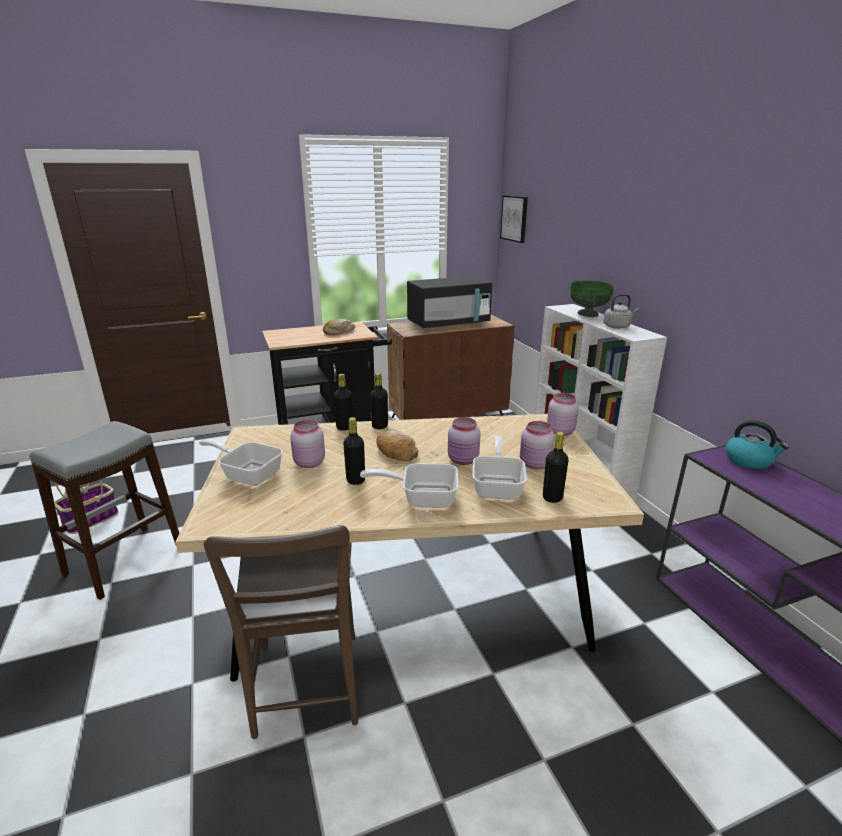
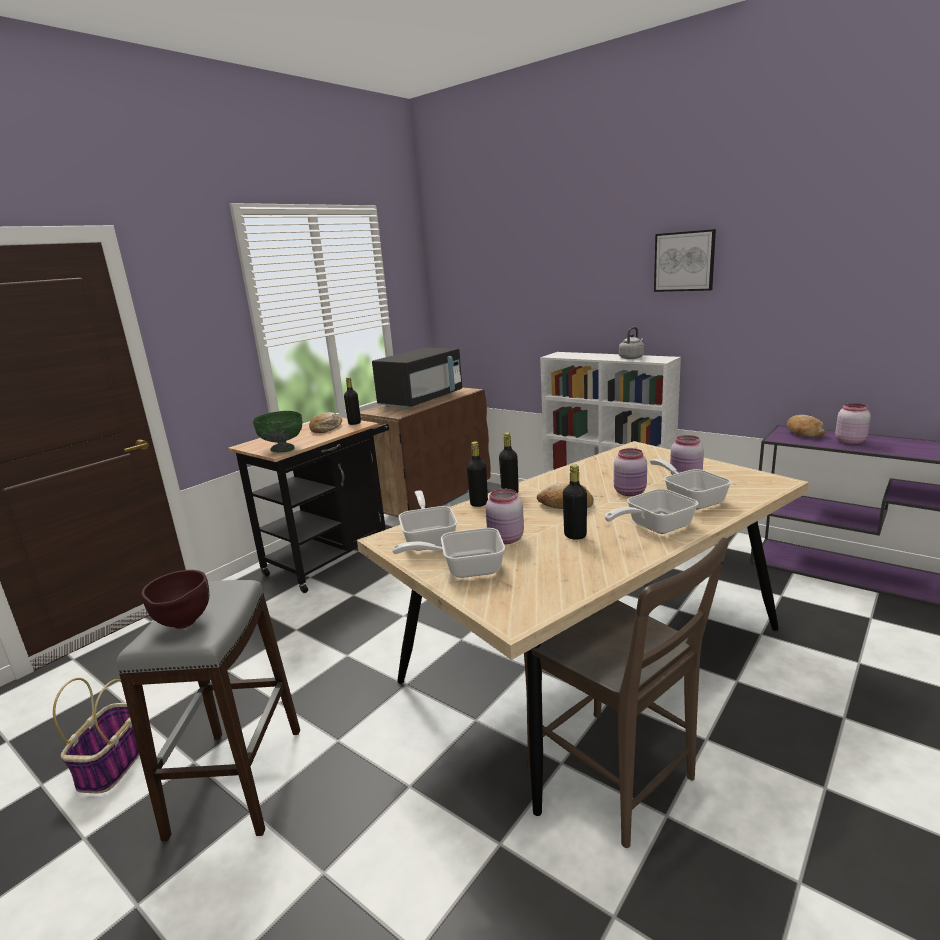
camera: 30 degrees left, 5 degrees down
(74, 447) = (183, 625): none -> brown bowl
(269, 442) = (429, 538): none -> frying pan
(514, 218) = (453, 283): picture -> picture (684, 261)
(552, 497) = (739, 493): black bottle -> black bottle (354, 423)
(560, 431) = (659, 452): pink jar -> pink jar (849, 441)
(588, 315) = (590, 355): green bowl -> green bowl (283, 449)
(749, 460) = (803, 433): kettle -> bread

